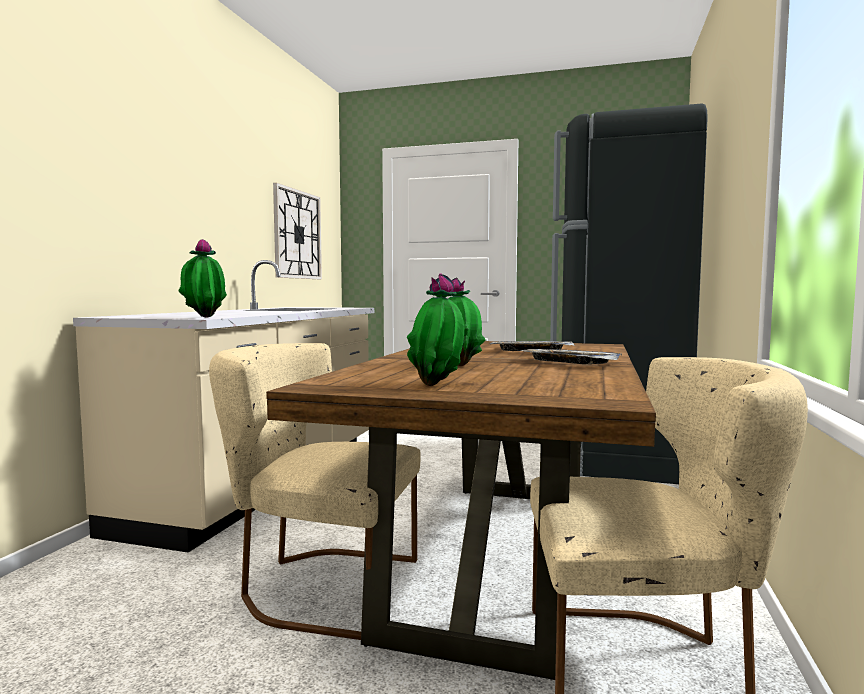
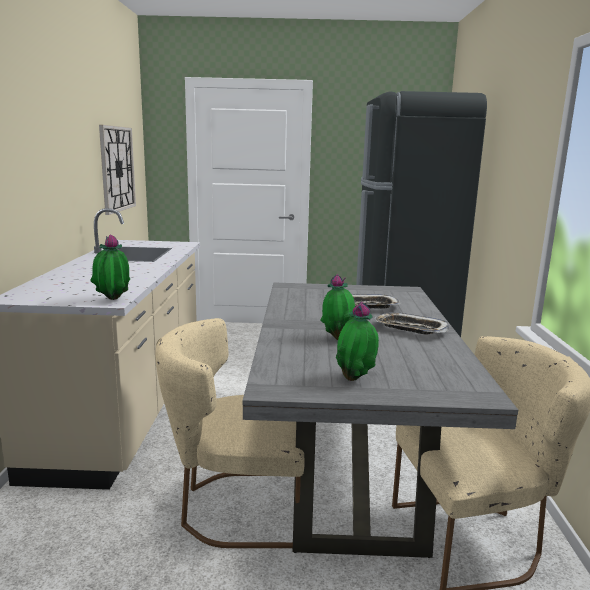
camera: 15 degrees left, 10 degrees up
(496, 556) = (349, 462): brown dining table -> grey dining table

